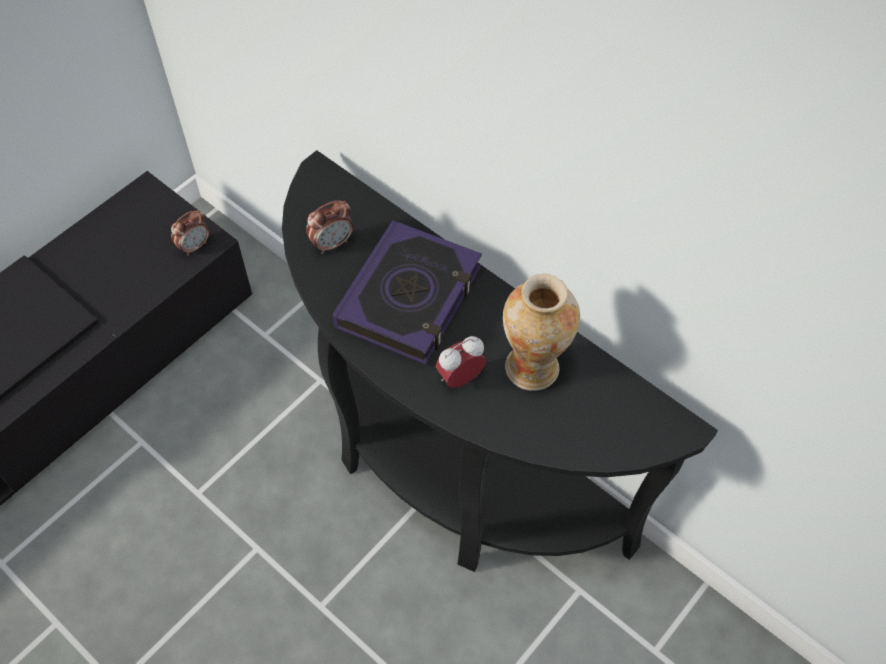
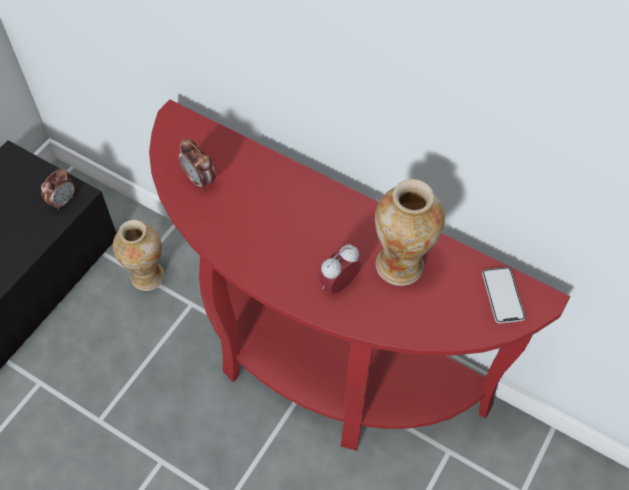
camera: 10 degrees left, 0 degrees up
(277, 343) = (147, 277): none -> vase
(332, 243) = (200, 180): alarm clock -> alarm clock turned 90 degrees clockwise
(410, 298) = (279, 219): book -> none
(450, 467) = (318, 362): black console table -> red console table
(640, 418) = (502, 295): none -> phone

